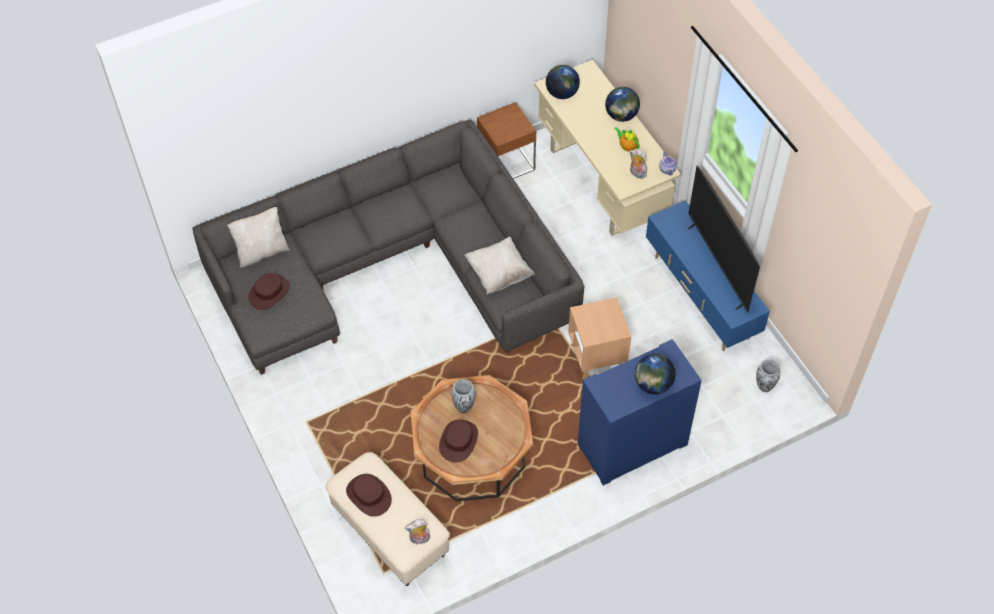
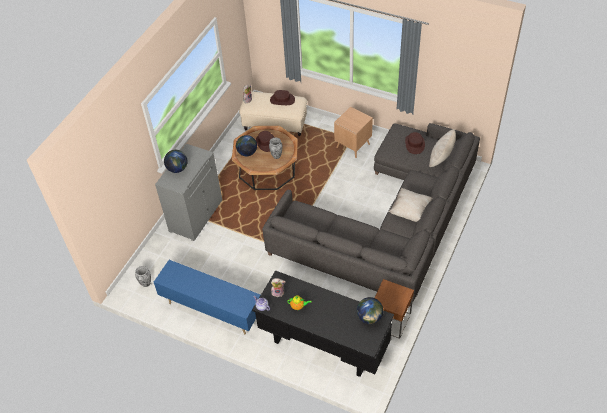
camera: 145 degrees right, 5 degrees down
(499, 273) = (316, 220): beige pillow -> beige pillow (410, 211)
(596, 358) = (244, 244): brown side table -> brown side table (353, 146)
(602, 183) = (323, 345): beige desk -> black desk
(621, 116) = (319, 326): globe -> globe (247, 153)
(632, 446) = (195, 215): blue cabinet -> grey cabinet
(718, 266) = (199, 289): television -> none

